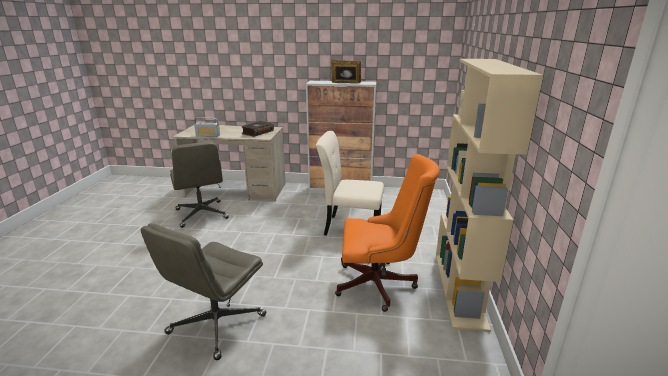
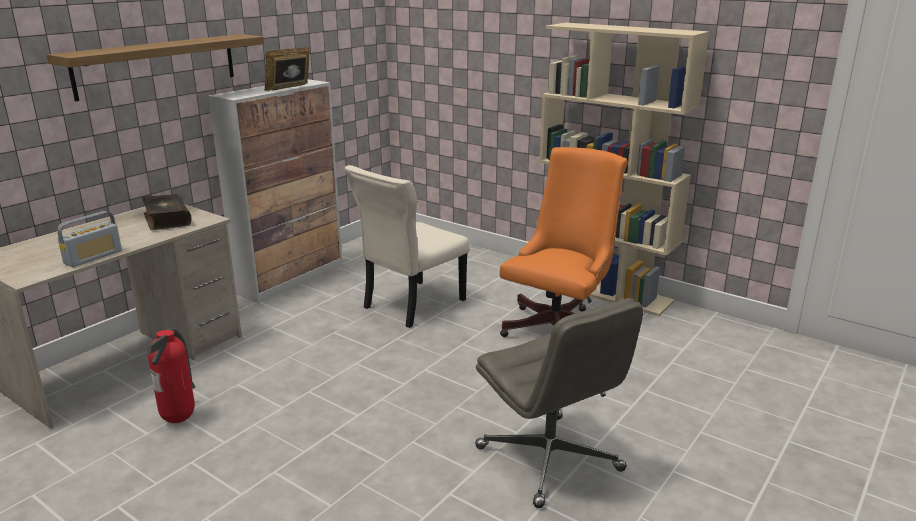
camera: 60 degrees left, 0 degrees up
(202, 214) = (180, 420): grey office chair -> fire extinguisher
(287, 61) = (157, 65): none -> shelf

